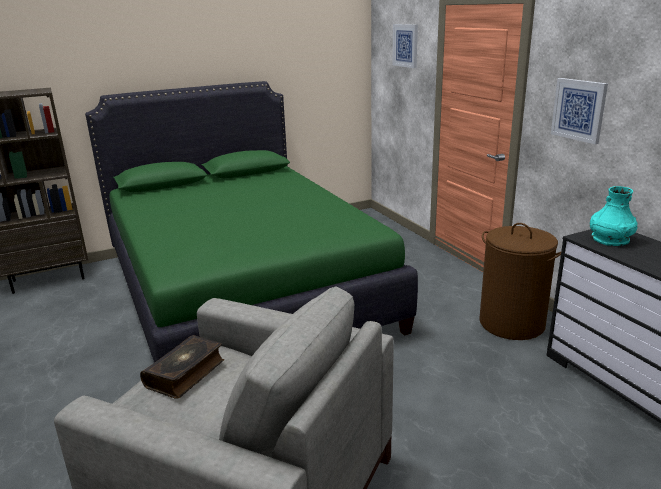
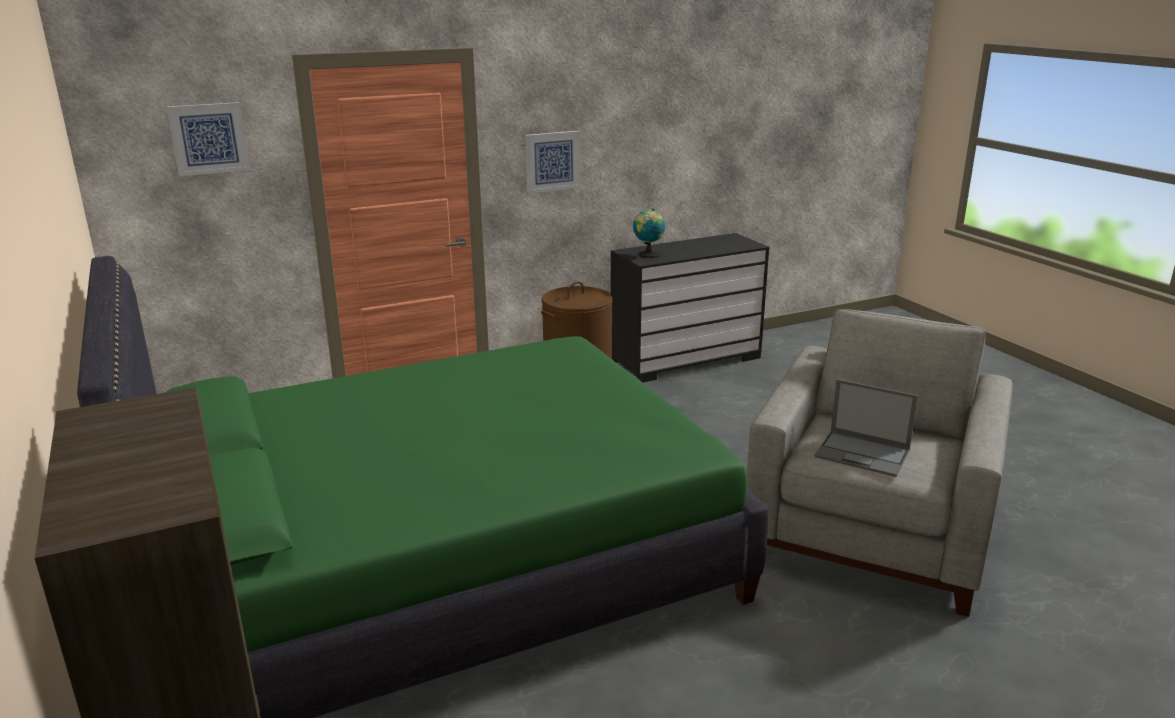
camera: 90 degrees left, 0 degrees up
(186, 373) = (863, 454): book -> laptop
(610, 239) = (648, 255): turquoise vase -> globe

